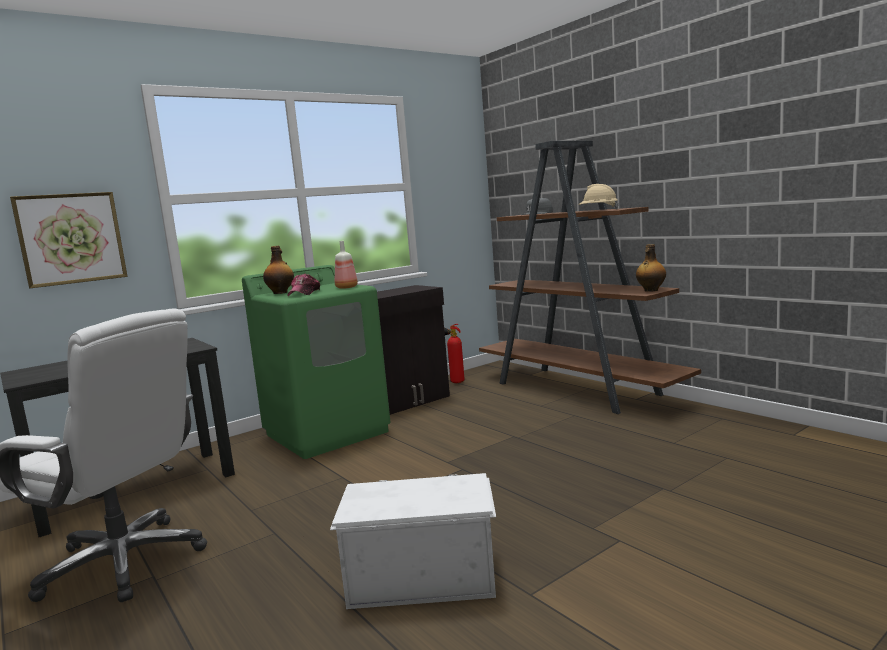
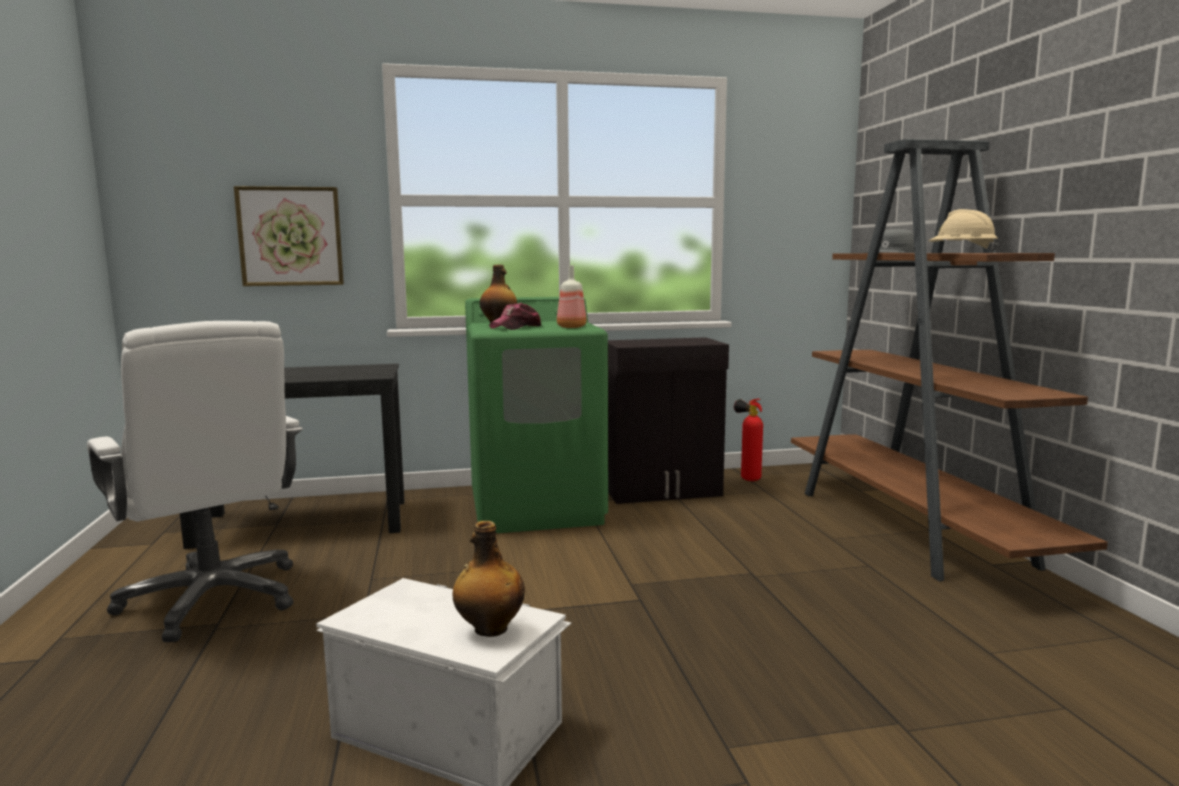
camera: 25 degrees right, 0 degrees up
(650, 290) = (1030, 393): bottle -> bottle (489, 629)

